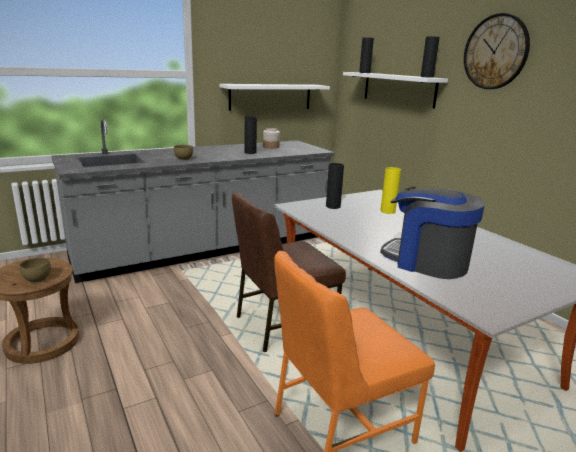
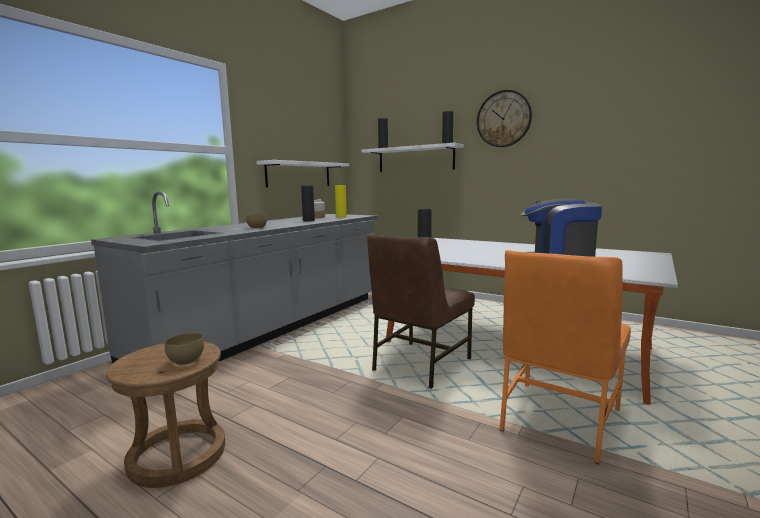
camera: 25 degrees left, 10 degrees down
(387, 211) = (469, 246): yellow vase -> yellow vase (341, 216)

